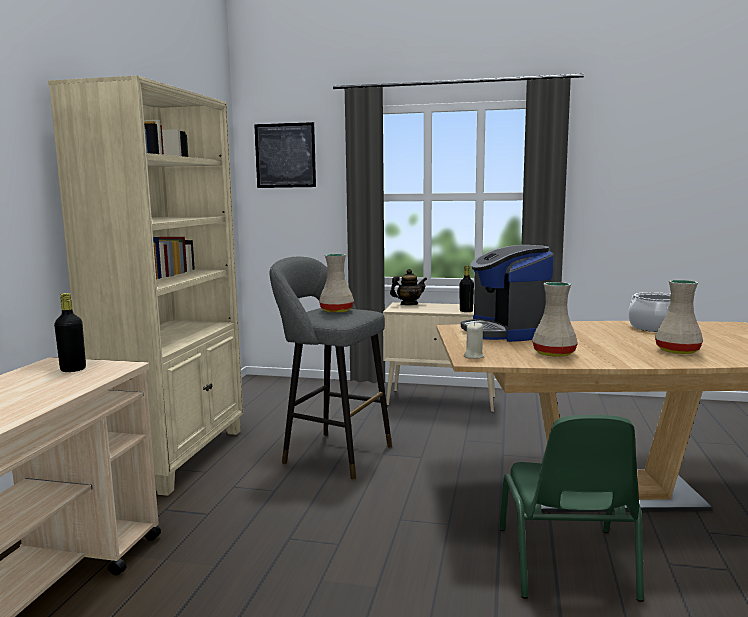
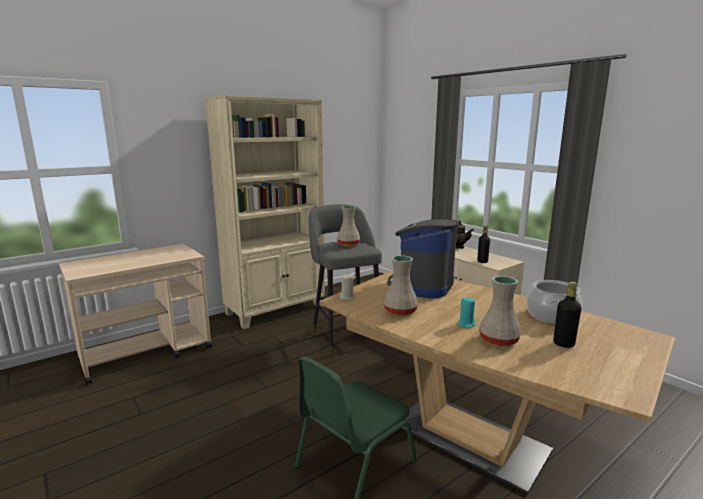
camera: 40 degrees right, 5 degrees up
(73, 369) = (173, 252): black bottle -> black bottle (563, 344)
(285, 155) = (407, 127): picture -> none
(626, 347) = (466, 324): none -> turquoise candle

